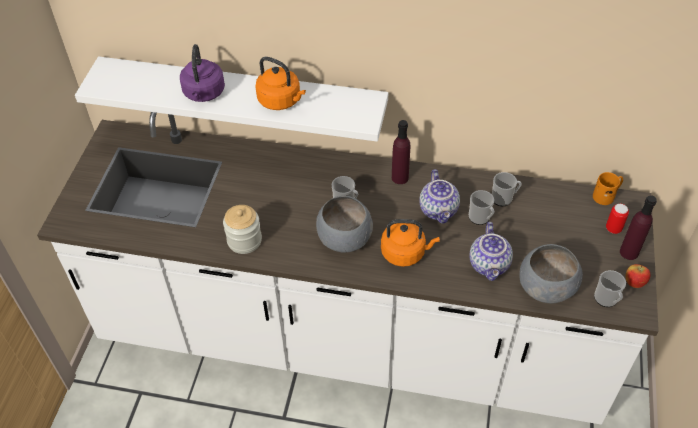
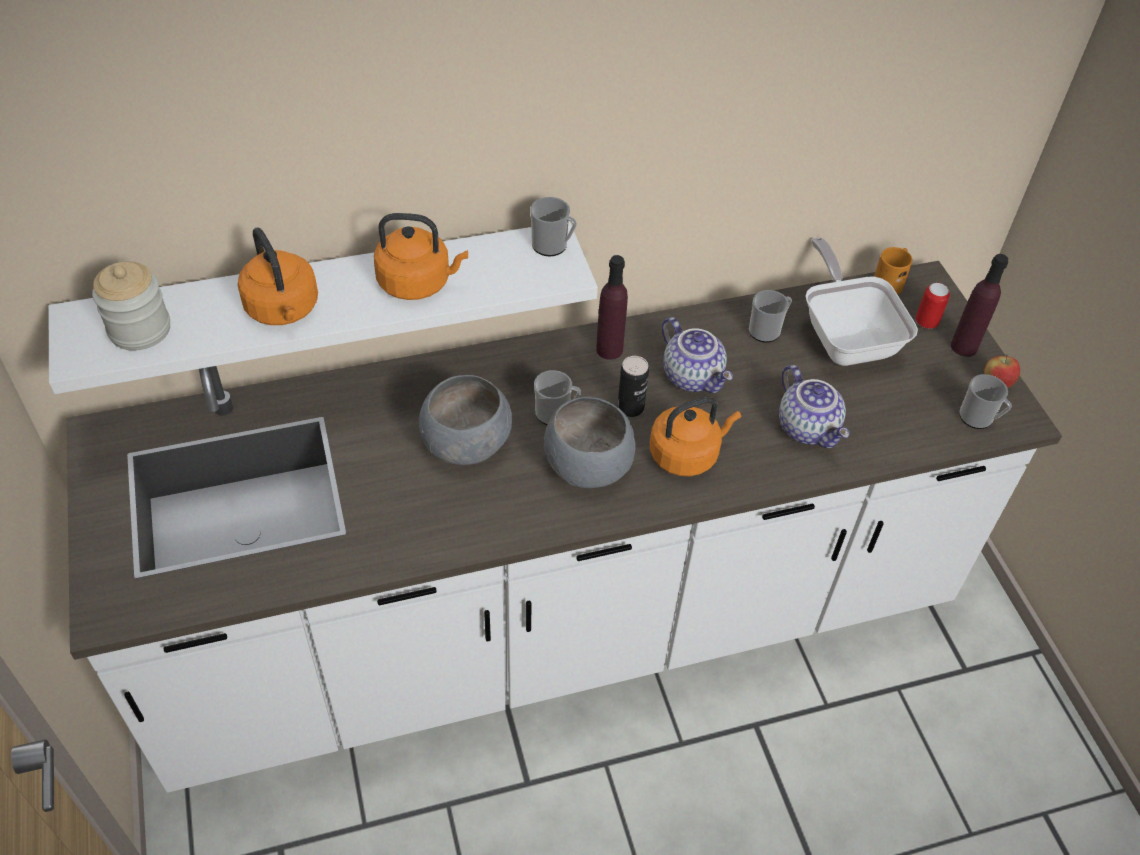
camera: 30 degrees left, 0 degrees up
(204, 94) = (283, 310): purple kettle -> orange kettle
(244, 240) = (439, 525): jar -> jar (140, 329)
(390, 215) = (630, 407): none -> can
(480, 218) = (755, 368): mug -> mug (553, 246)
(545, 287) = (896, 431): grey bowl -> grey bowl (464, 443)
(553, 219) = (846, 336): none -> frying pan

